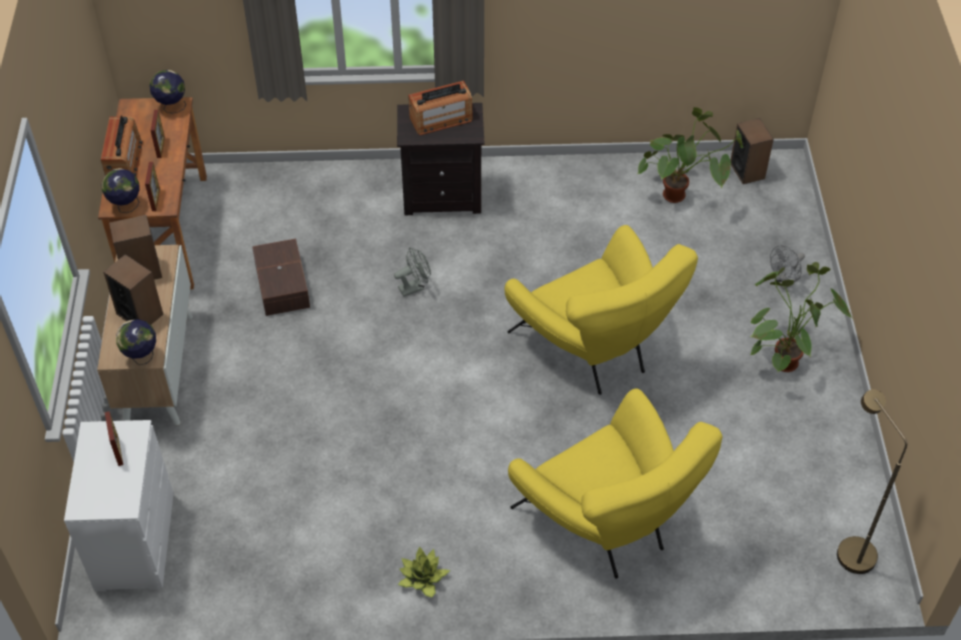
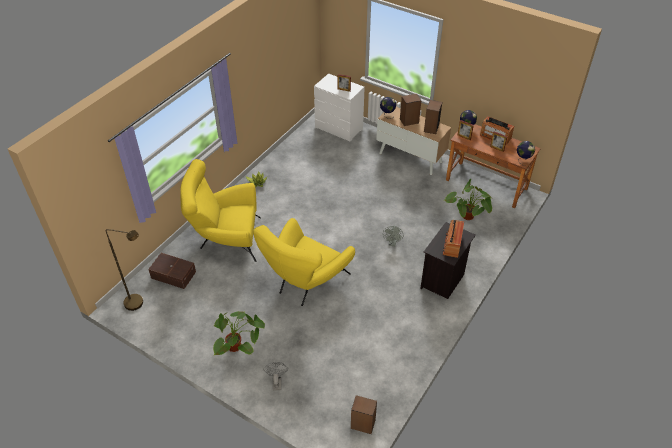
camera: 125 degrees right, 5 degrees down
(281, 286) = (427, 204): brown storage box -> brown storage box (173, 274)
(595, 350) = (305, 283): yellow armchair -> yellow armchair turned 60 degrees counterclockwise
(683, 191) = (371, 381): potted plant -> potted plant (468, 221)

